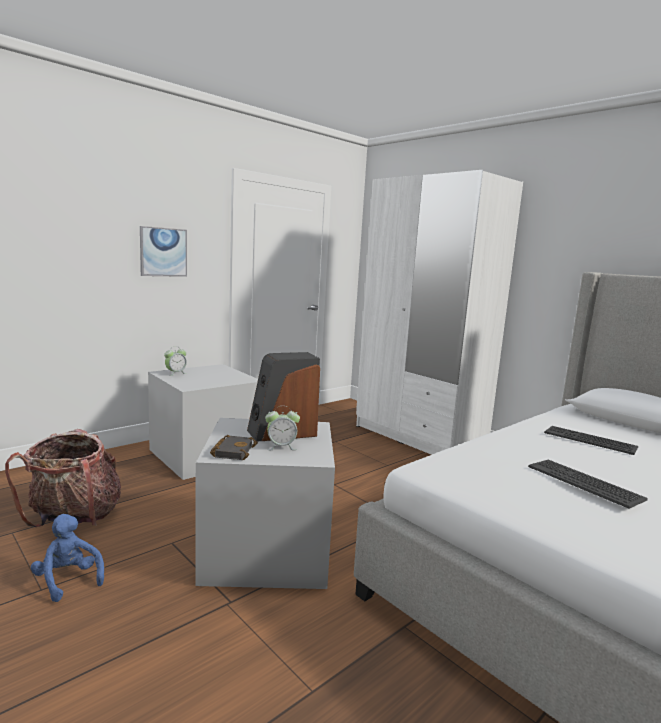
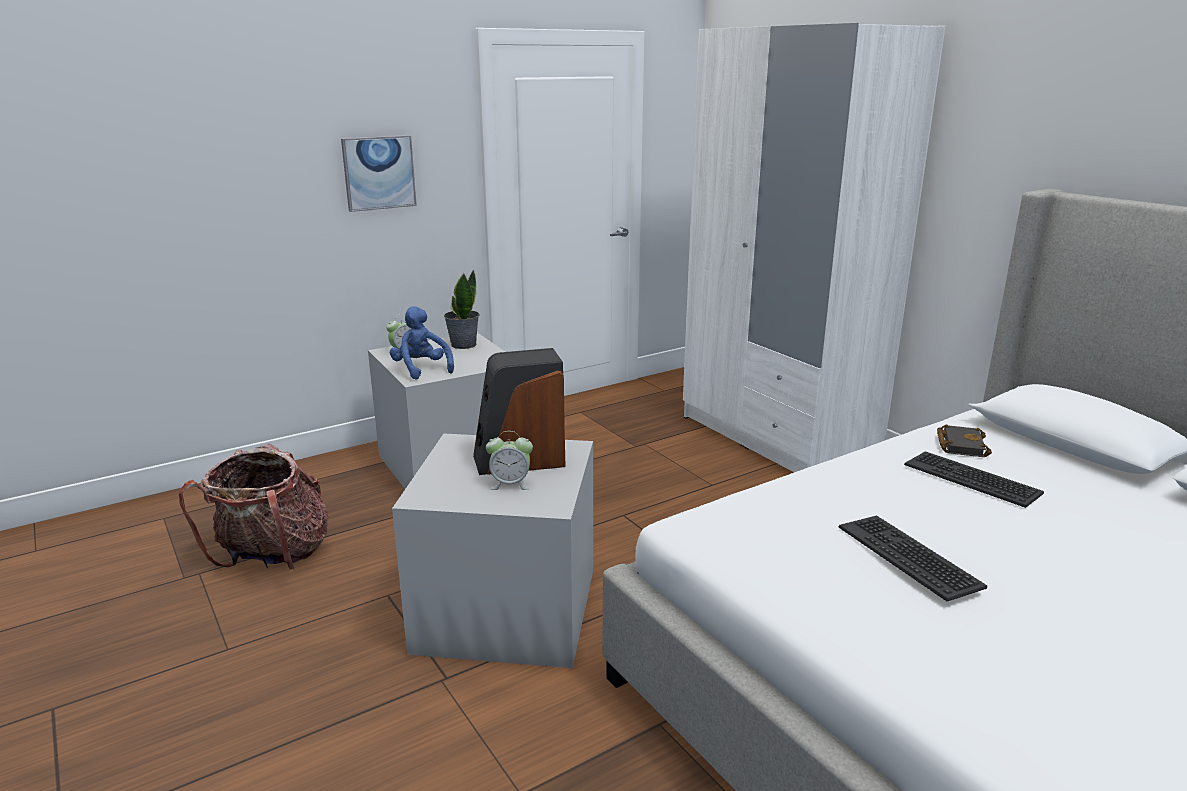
camera: 10 degrees right, 10 degrees up
(68, 580) = (258, 639): blue plush toy -> blue plush toy (421, 369)
(216, 370) = (463, 345): none -> potted plant
(233, 451) = (444, 490): black book -> black book (959, 445)

